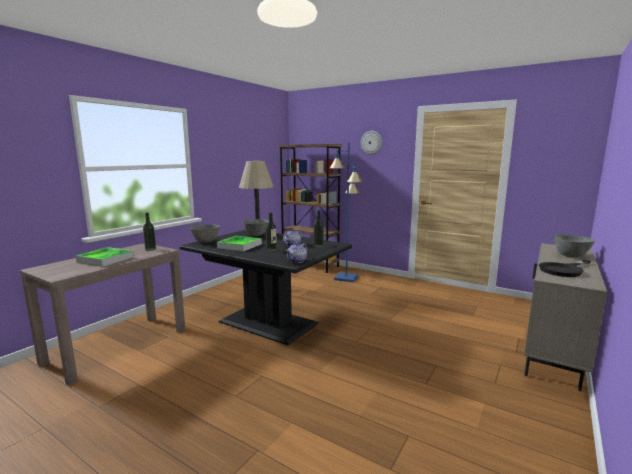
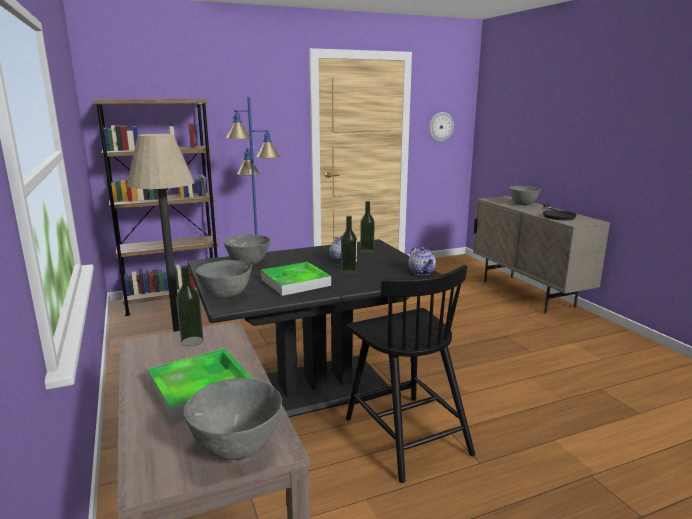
camera: 55 degrees left, 5 degrees up
(58, 273) = (238, 448): none -> grey bowl
(244, 362) = (406, 434): none -> black chair
(371, 142) = (248, 96): wall clock -> wall clock (440, 127)

